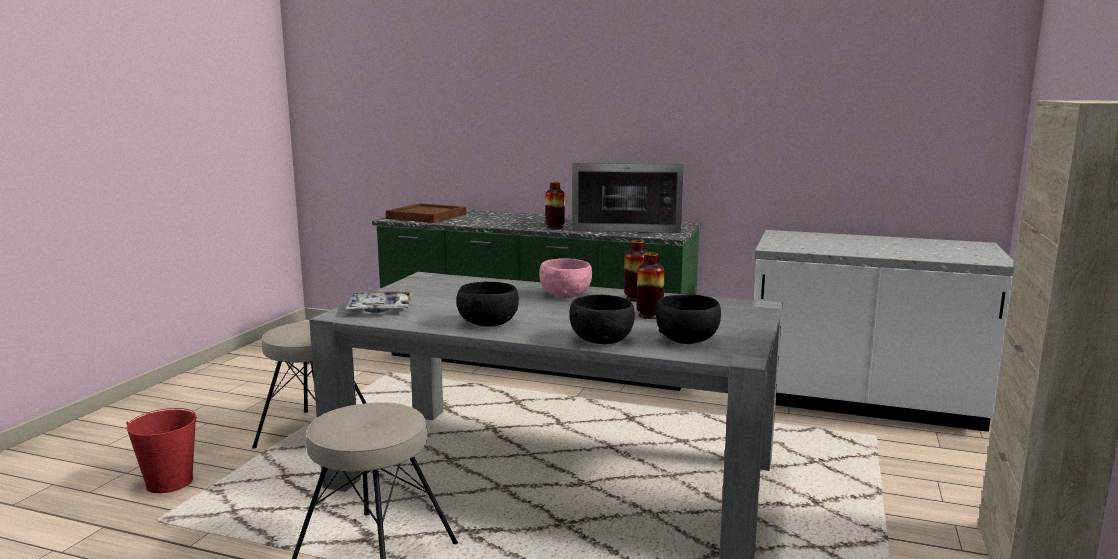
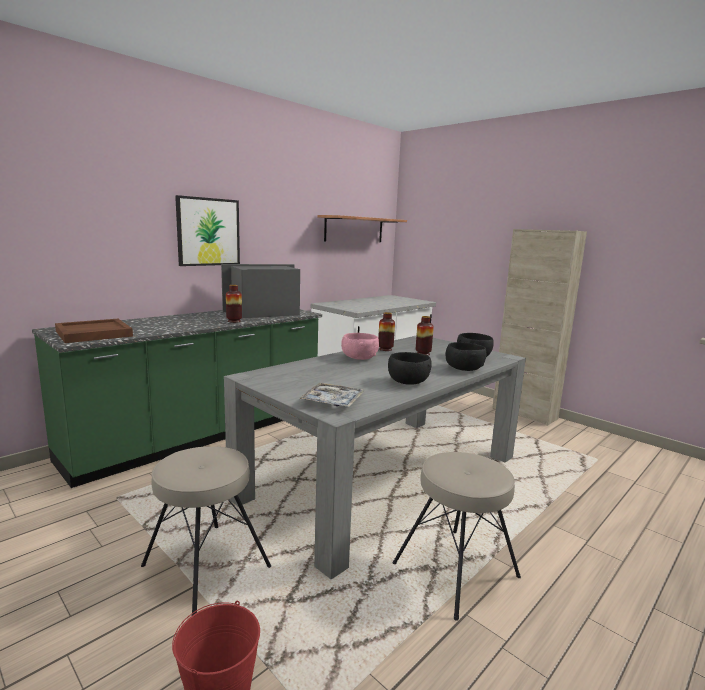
camera: 65 degrees left, 0 degrees up
(599, 115) = (208, 232): none -> picture
(626, 227) = (264, 313): microwave -> microwave turned 150 degrees counterclockwise
(889, 106) = (354, 229): none -> shelf

